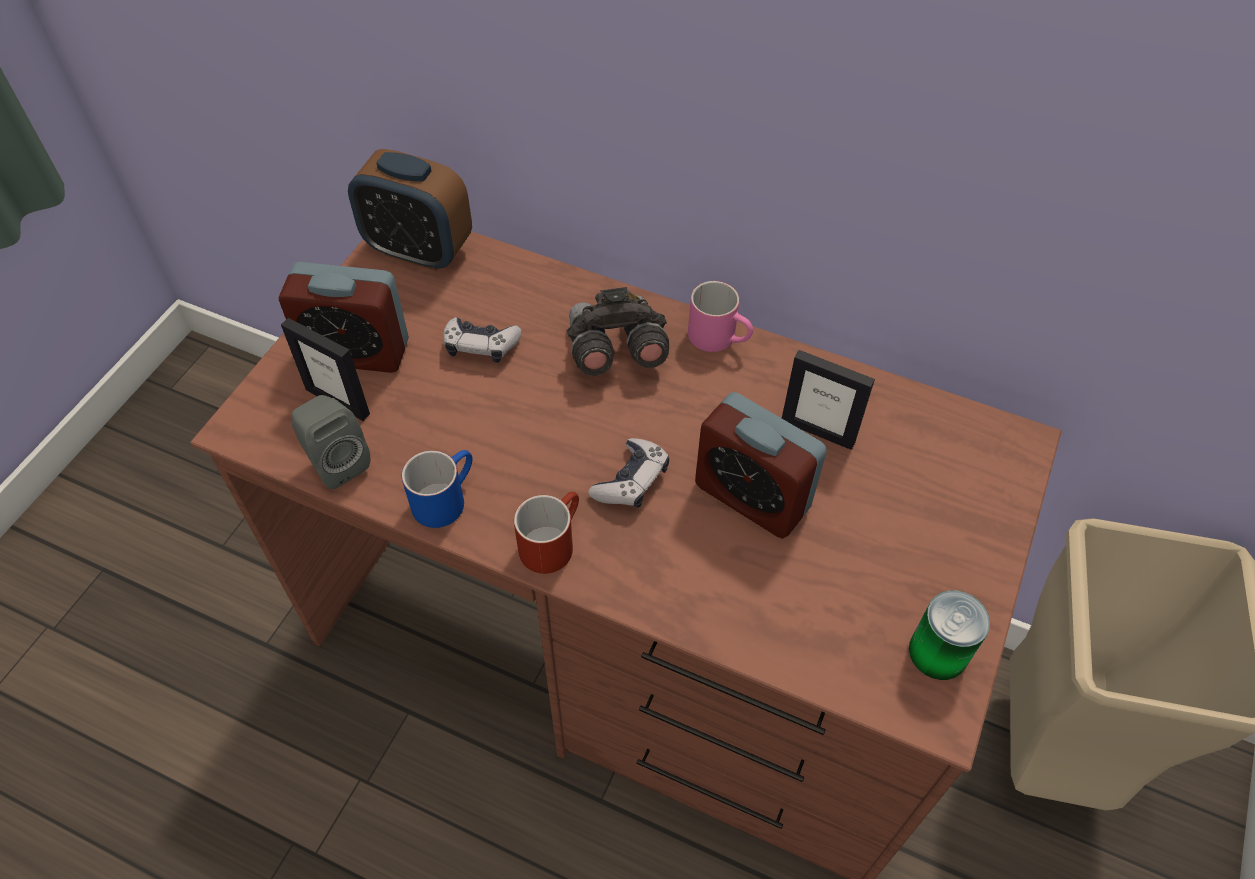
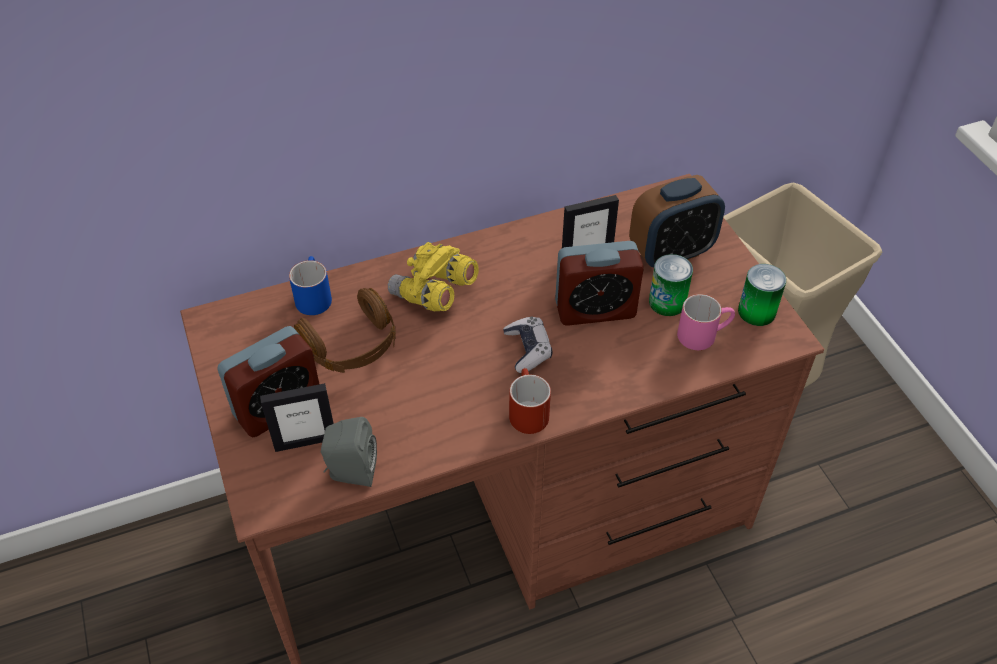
camera: 45 degrees left, 5 degrees down
(419, 250) = (238, 323): alarm clock -> alarm clock (671, 253)
(445, 497) = (440, 438): blue mug -> blue mug (312, 296)
(481, 346) = (352, 346): game controller -> brown headphones
(615, 351) = (433, 293): grey binoculars -> yellow binoculars
(720, 338) = (481, 245): pink mug -> pink mug (703, 334)
(843, 553) = (667, 302): none -> can

